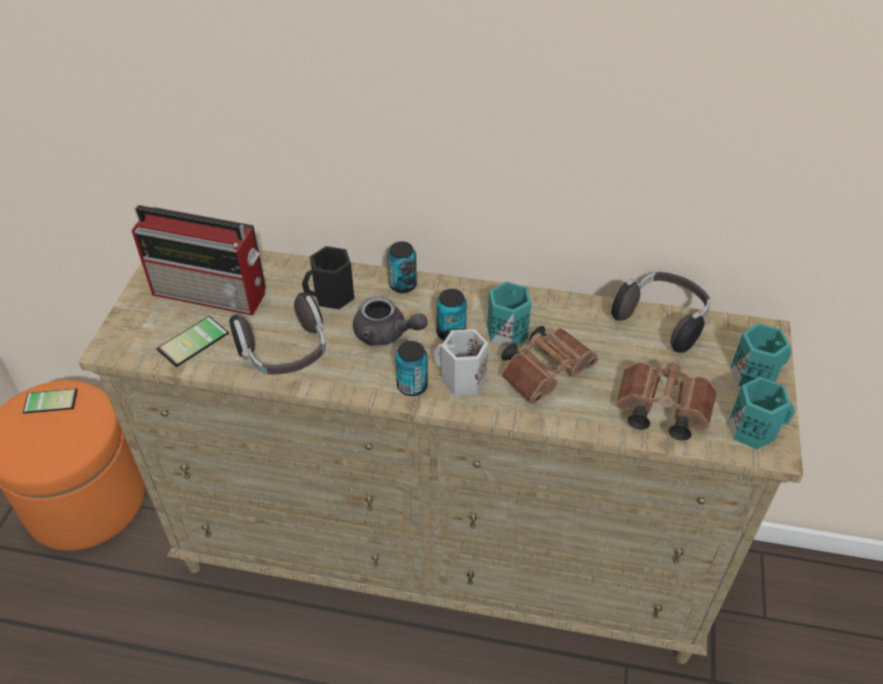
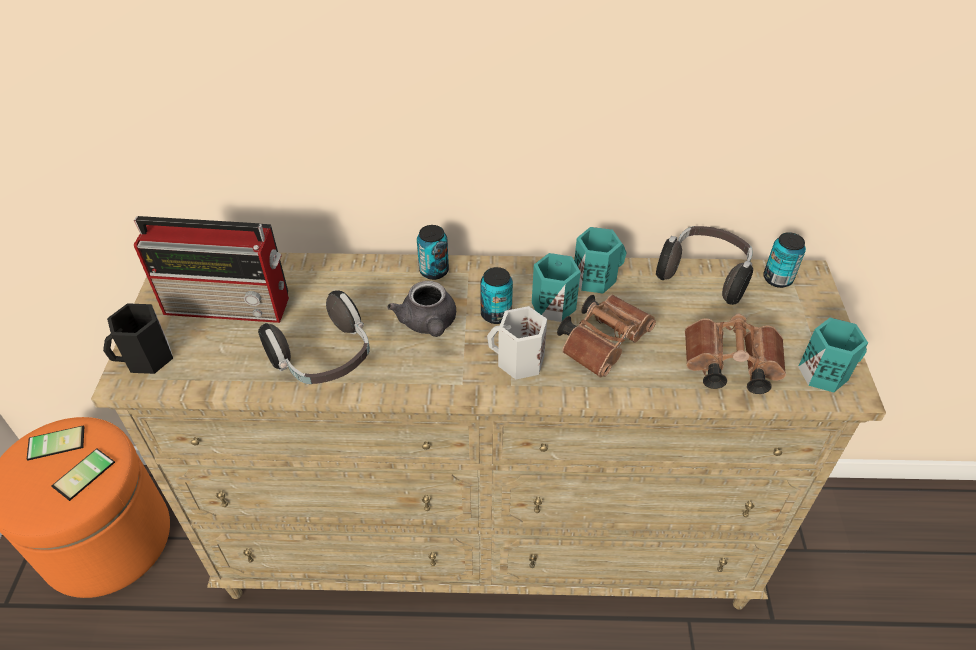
camera: 10 degrees left, 0 degrees up
(195, 343) = (222, 361): phone -> phone (85, 476)
(332, 296) = (362, 292): black mug -> black mug (147, 359)
(386, 334) = (428, 324): grey teapot -> grey teapot turned 60 degrees clockwise
(412, 386) = (468, 375): can -> can (777, 279)
(754, 373) = (808, 316): turquoise mug -> turquoise mug (595, 277)

